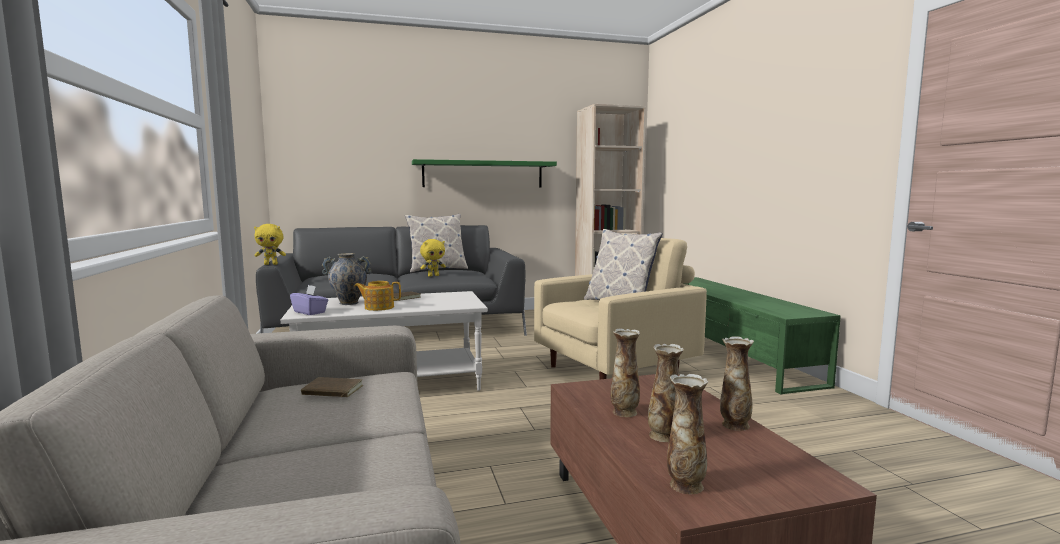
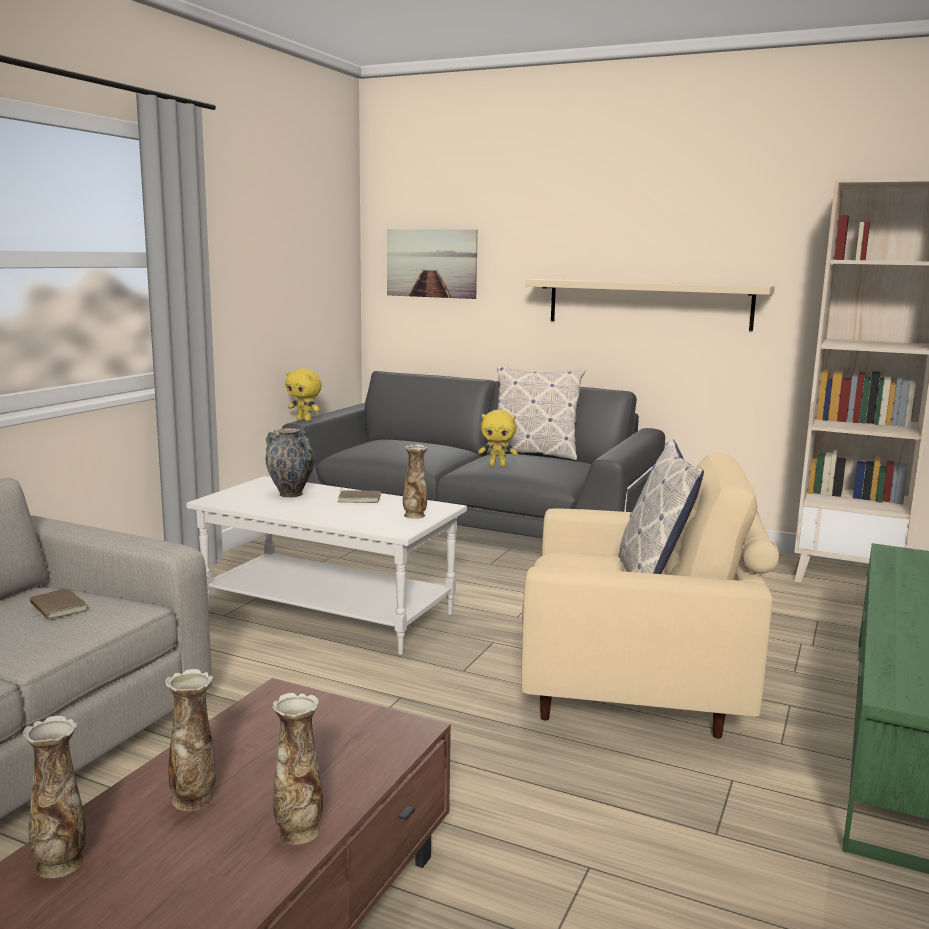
camera: 40 degrees right, 5 degrees up
(310, 312) = (227, 499): purple tissue box -> none
(329, 150) = (431, 263): none -> picture
(378, 307) = (299, 508): teapot -> none
(483, 174) = (648, 303): green shelf -> beige shelf
(624, 412) = (241, 749): vase -> vase (415, 515)

